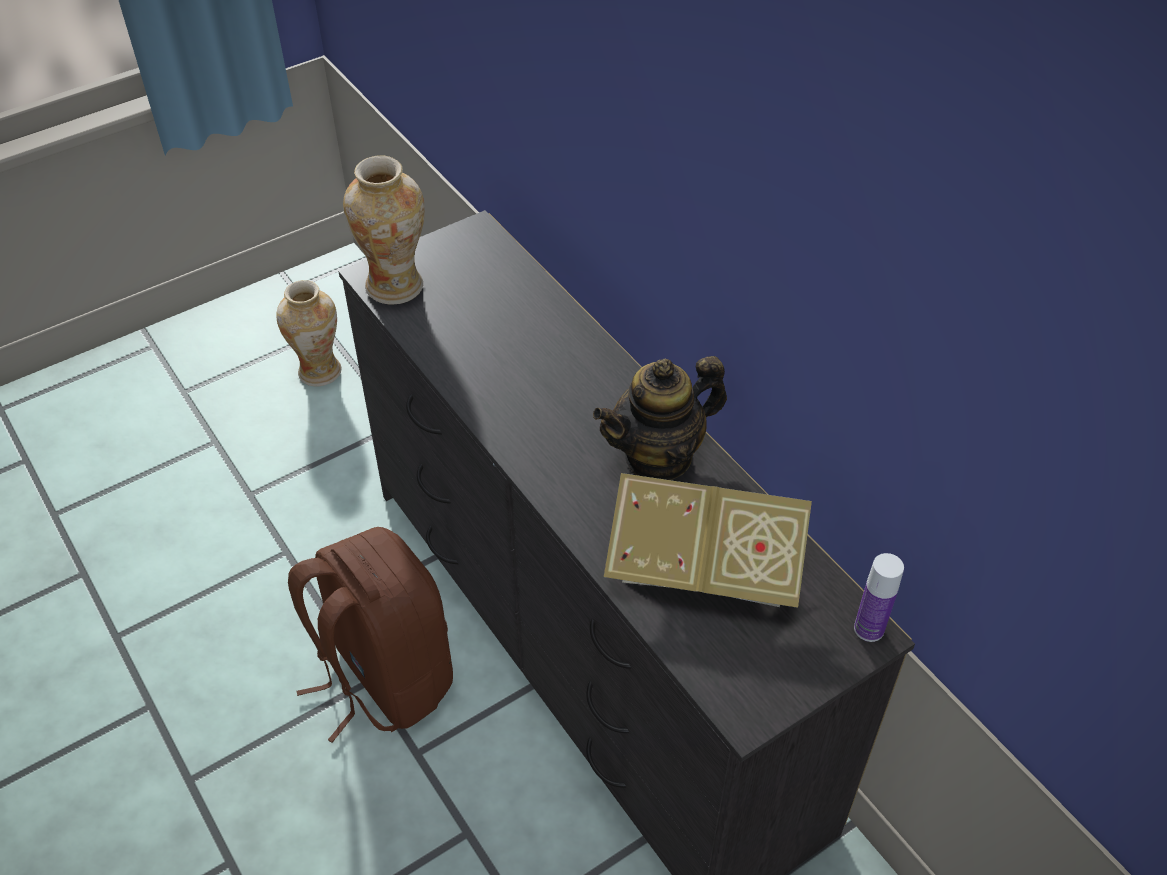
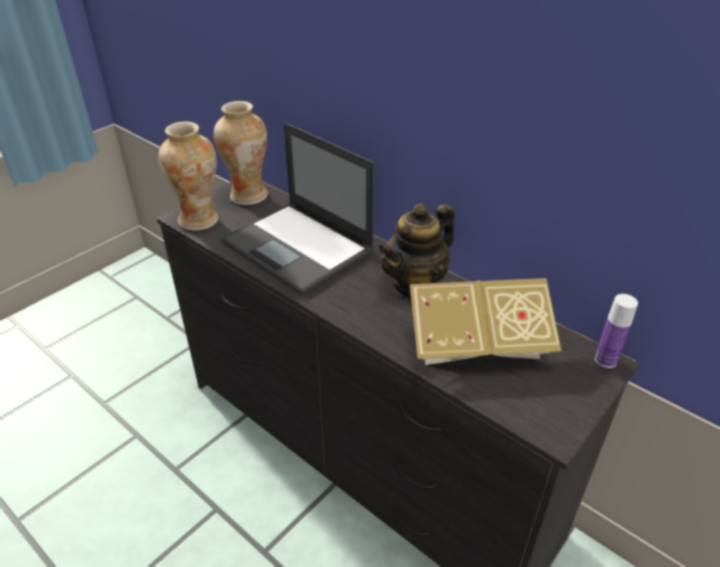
camera: 15 degrees left, 10 degrees down
(319, 371) = (137, 321): vase -> vase (248, 196)
(383, 677) = (226, 504): brown backpack -> none
(519, 360) = (299, 247): none -> laptop

